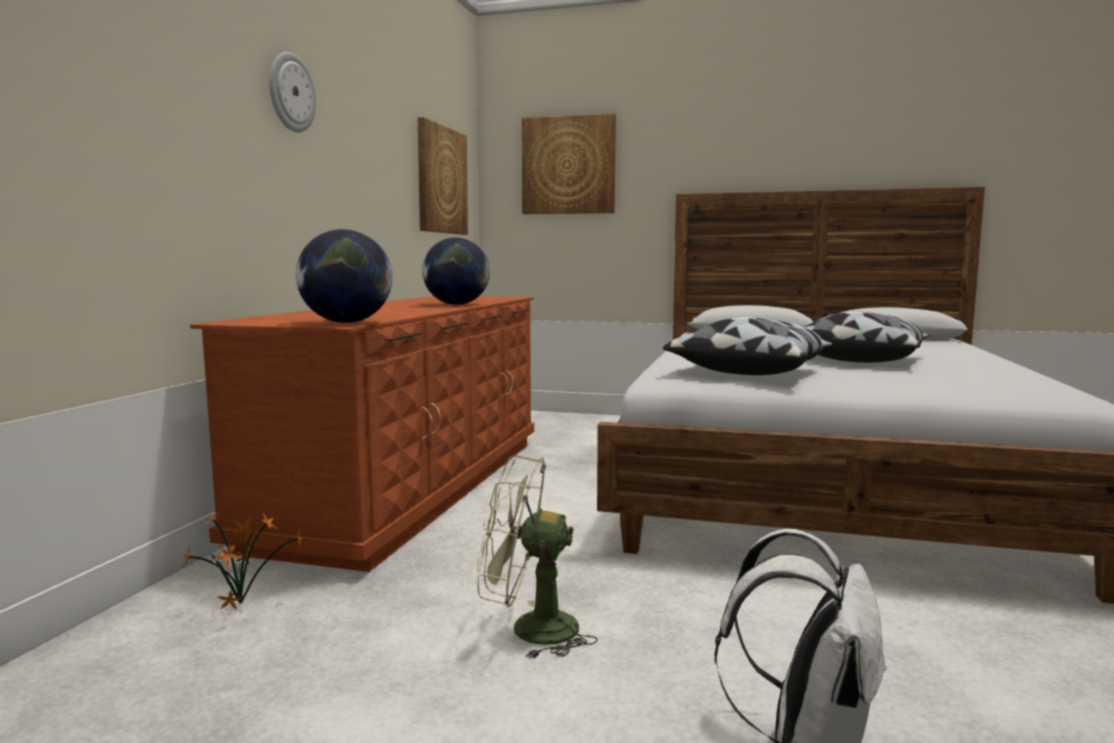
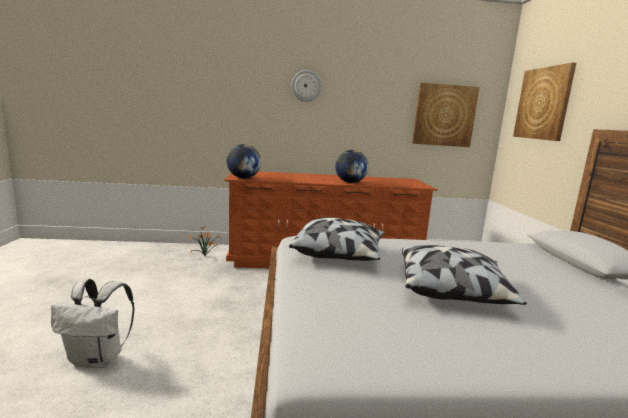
camera: 70 degrees right, 5 degrees up
(529, 630) = (191, 299): green fan -> none

